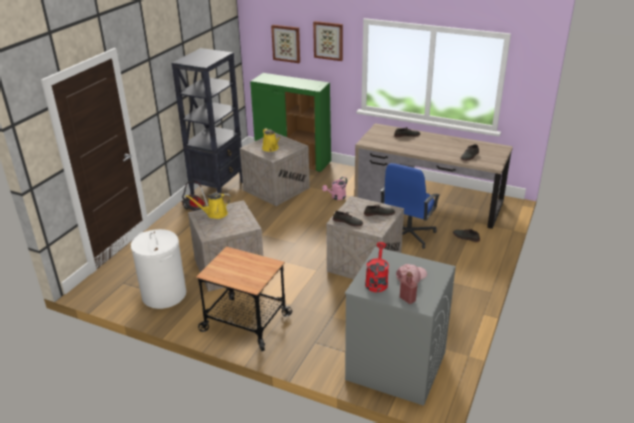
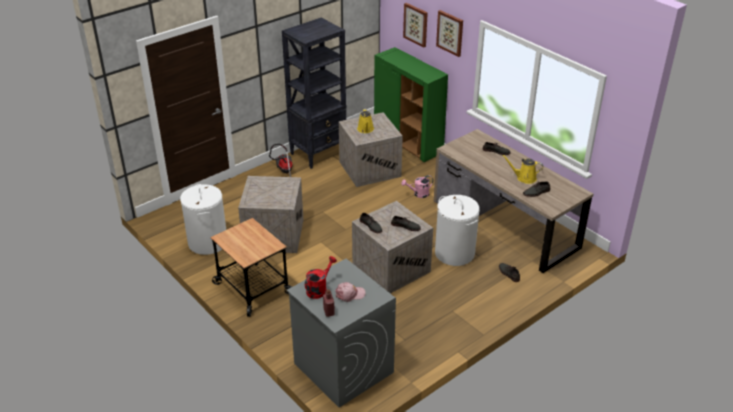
camera: 25 degrees right, 5 degrees up
(215, 214) = (267, 184): yellow watering can -> yellow watering can (524, 178)
(408, 235) = (454, 253): blue office chair -> white laundry basket

